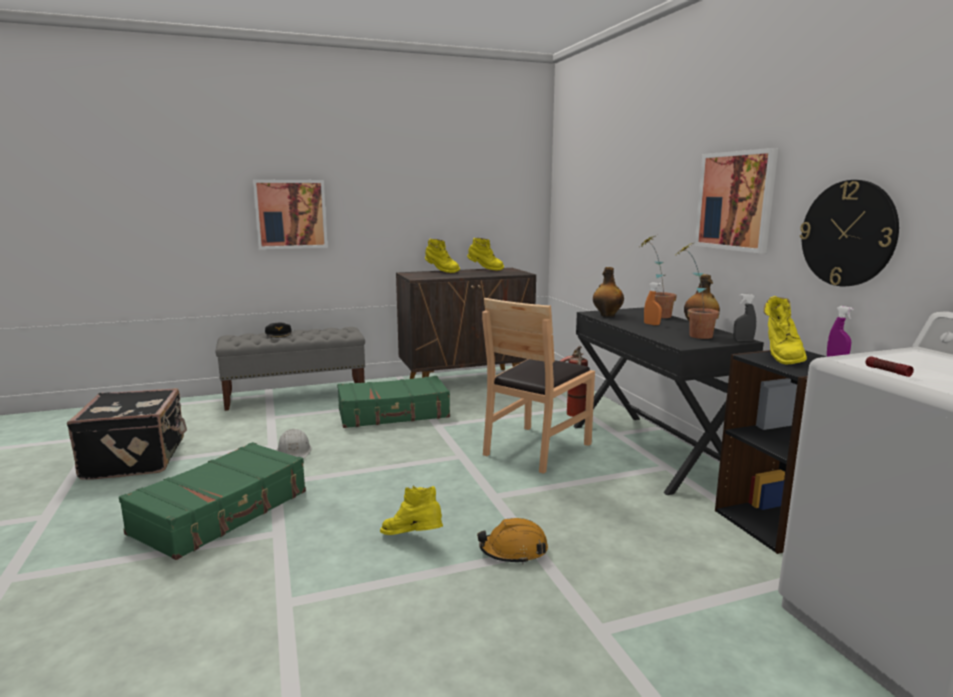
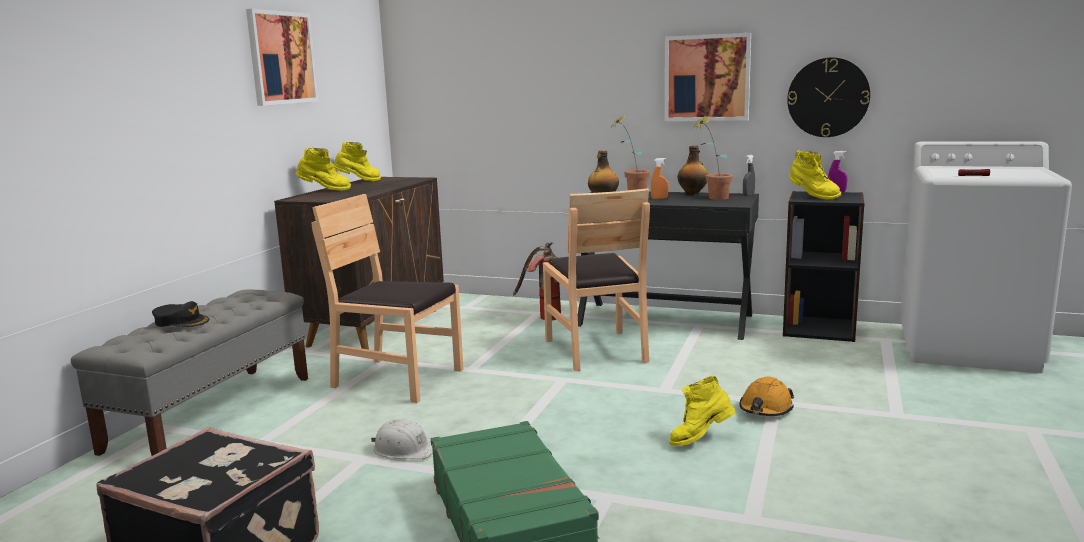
camera: 50 degrees left, 0 degrees up
(291, 214) = (143, 127): picture -> picture (281, 58)
(394, 414) = (397, 379): green suitcase -> brown chair

